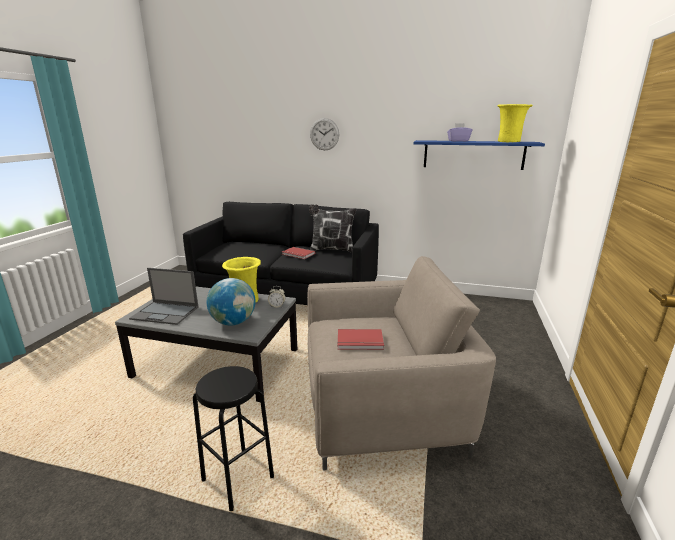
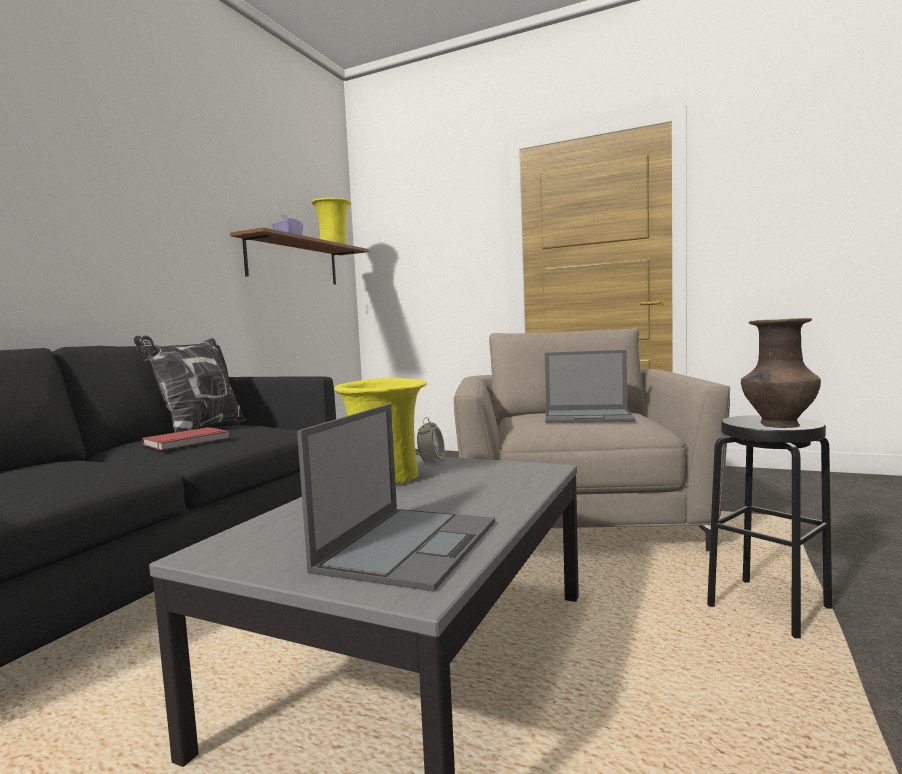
camera: 80 degrees left, 15 degrees down
(211, 381) = (778, 425): none -> brown vase
(233, 322) = (494, 480): globe -> none
(324, 134) = (67, 192): wall clock -> none
(360, 342) = (589, 417): red book -> laptop
(473, 154) = (293, 262): blue shelf -> brown shelf

